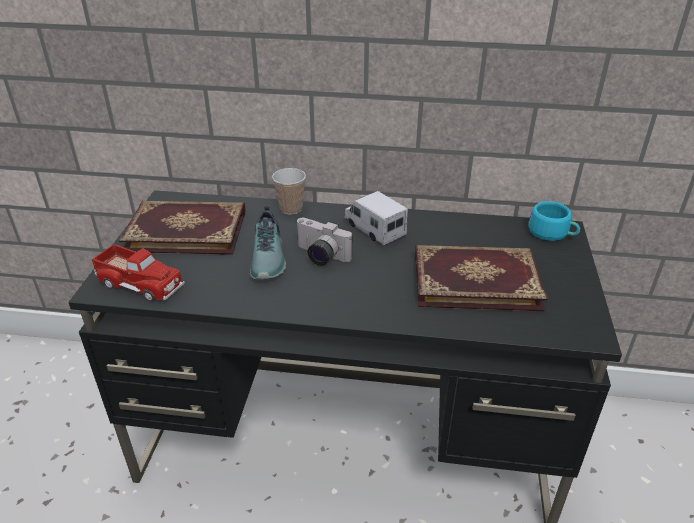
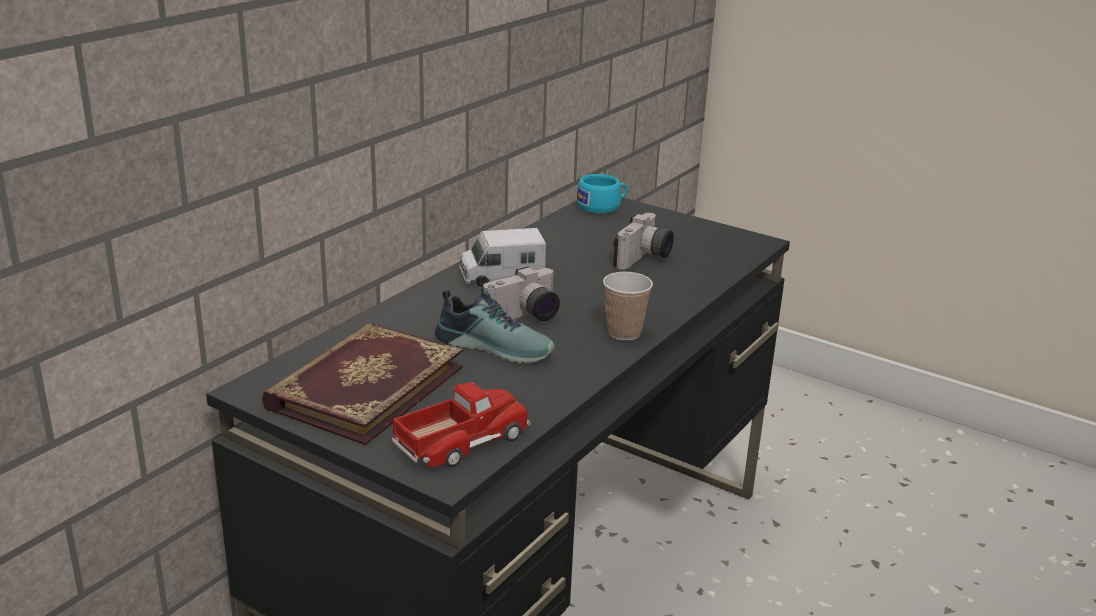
camera: 65 degrees left, 10 degrees down
(291, 209) = (398, 309): cup -> cup (624, 333)
(475, 280) = (644, 258): book -> camera

